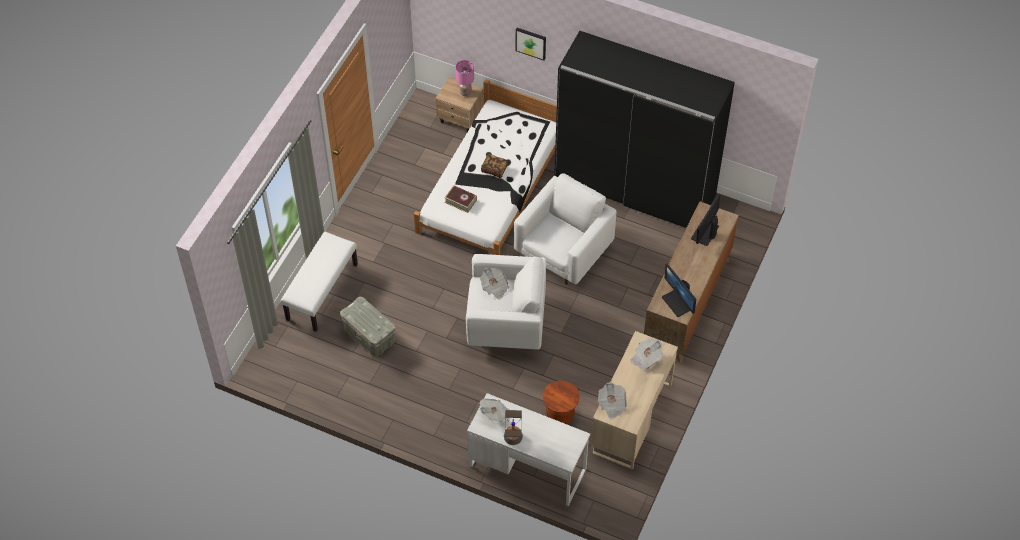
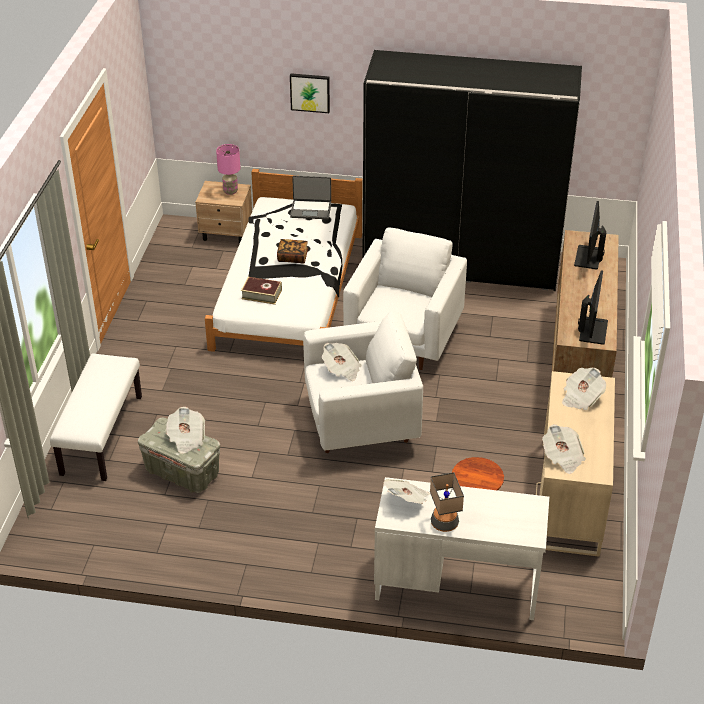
camera: 15 degrees left, 15 degrees down
(373, 319) = (186, 438): none -> newspaper
(523, 123) = (311, 210): none -> laptop
(678, 302) = (592, 330): monitor -> monitor turned 120 degrees counterclockwise

